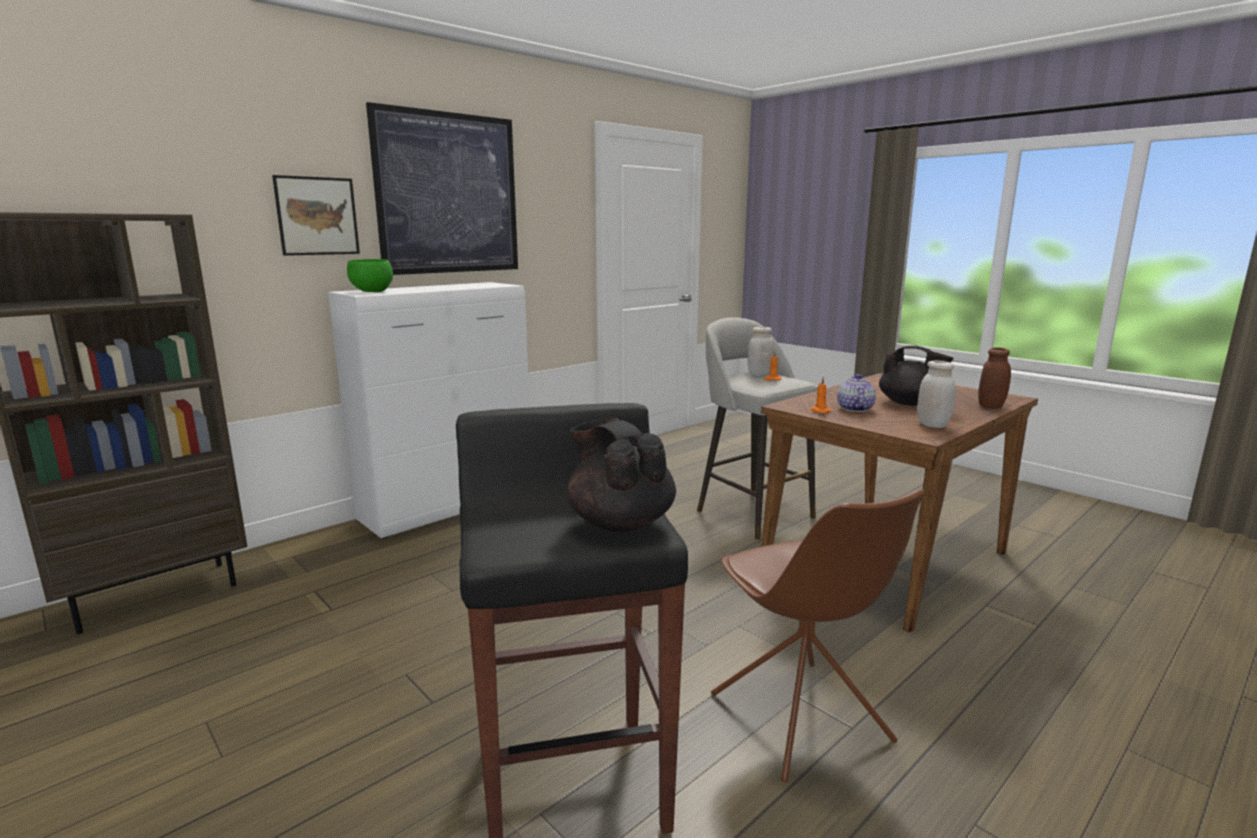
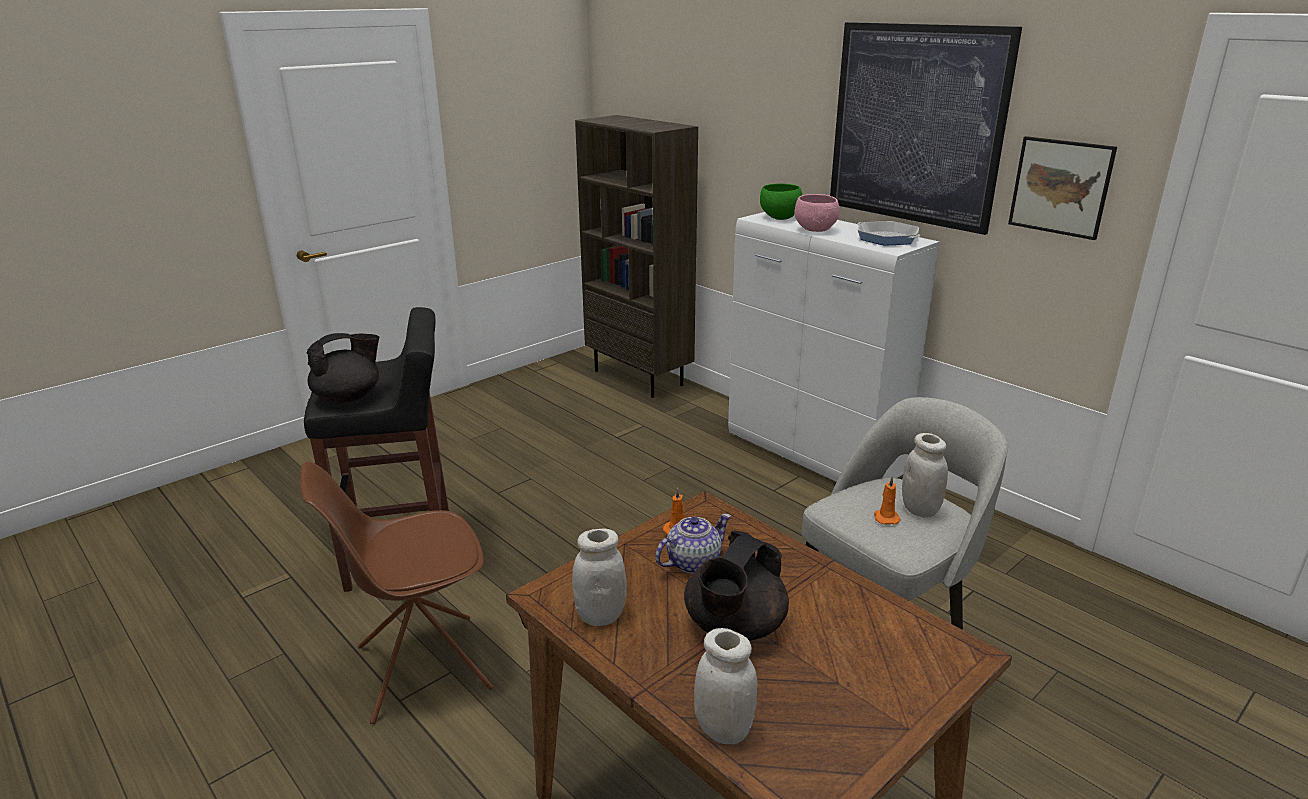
camera: 90 degrees right, 10 degrees up
(317, 216) = (789, 136): picture -> picture (1060, 187)
(431, 289) = (816, 230): none -> pink bowl
(474, 284) = (887, 238): none -> frying pan
(854, 409) = (692, 562): teapot -> teapot turned 45 degrees counterclockwise
(991, 406) = (723, 729): brown jar -> white jar

